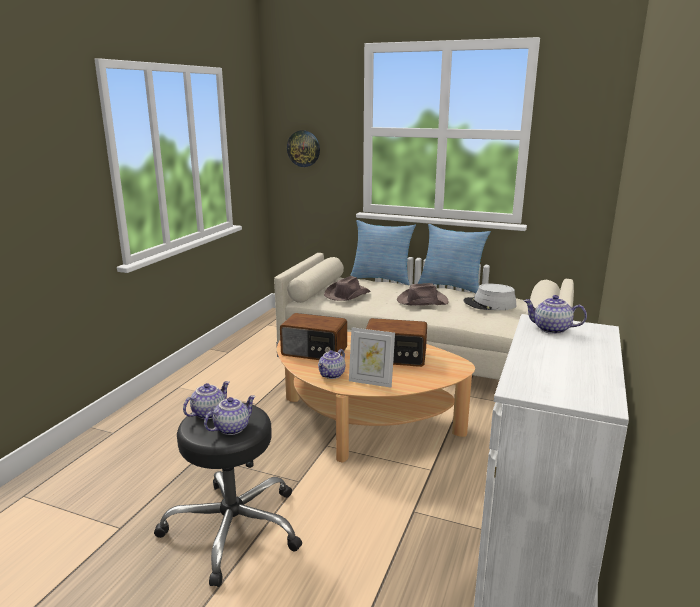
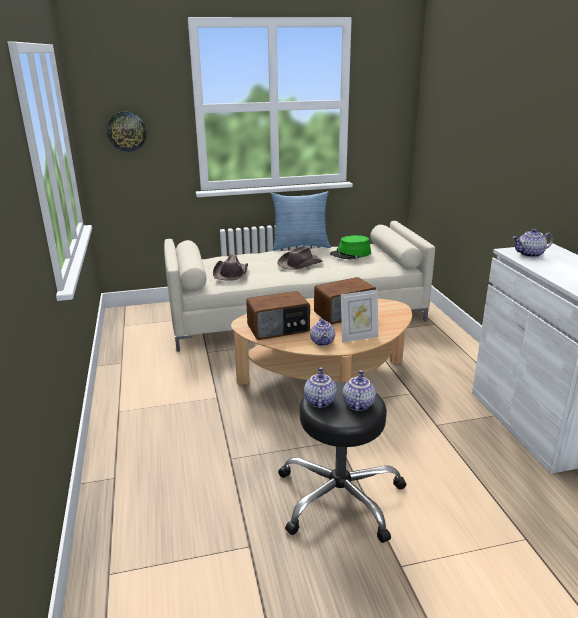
camera: 35 degrees left, 5 degrees up
(381, 279) = (234, 252): pillow -> none
(489, 304) = (350, 254): grey hat -> green hat

